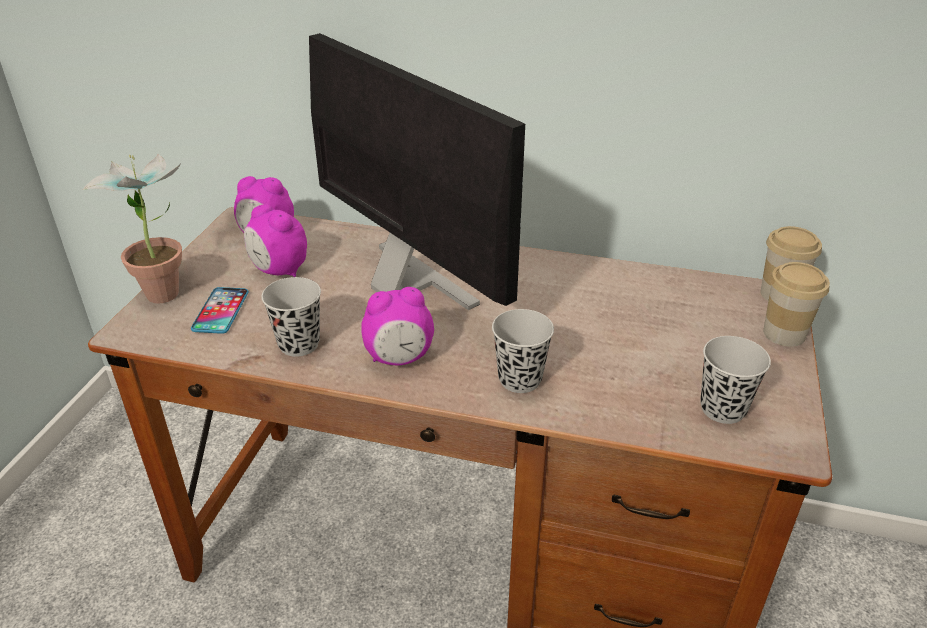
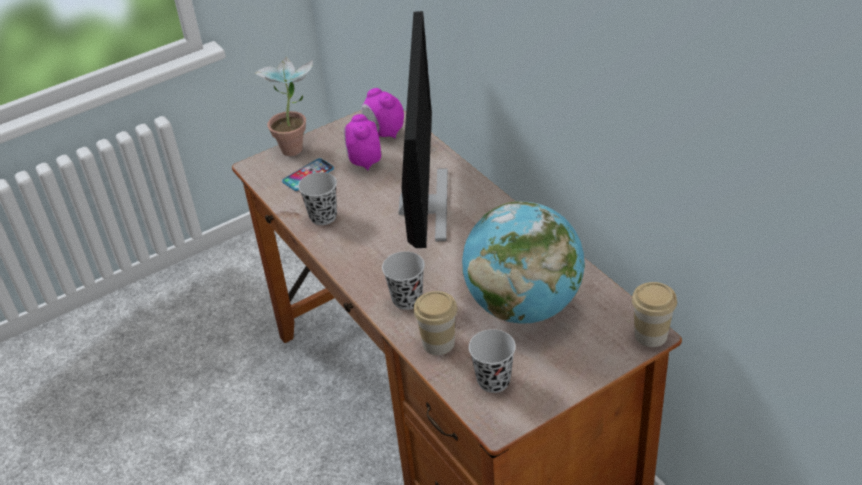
camera: 45 degrees right, 5 degrees up
(399, 358) = (361, 252): alarm clock -> none
(642, 325) = (523, 306): none -> globe
(784, 334) = (607, 361): cup -> cup (438, 343)

